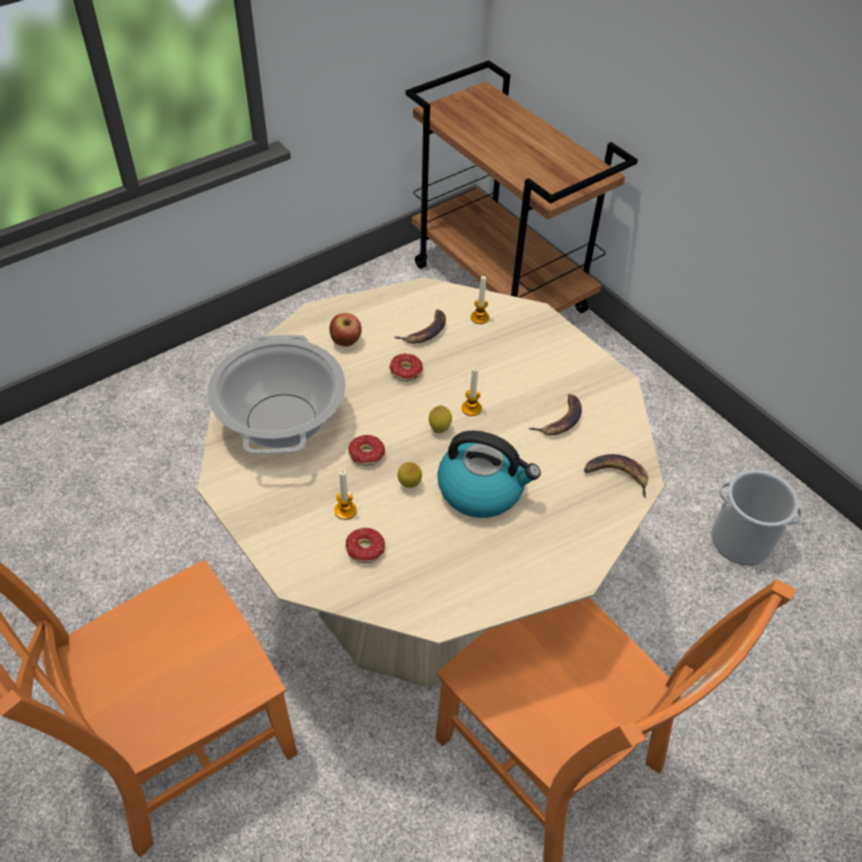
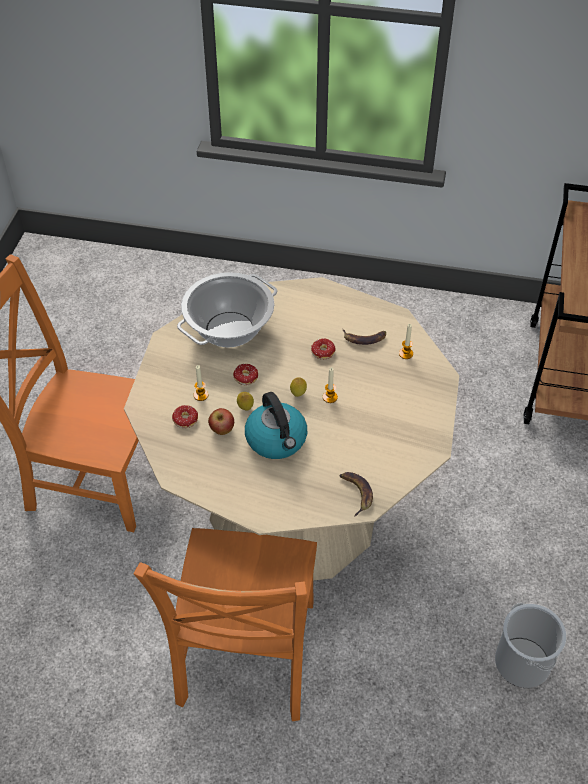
camera: 50 degrees right, 0 degrees up
(346, 342) = (314, 313): apple -> apple (222, 430)
(560, 419) = (369, 441): banana -> none

